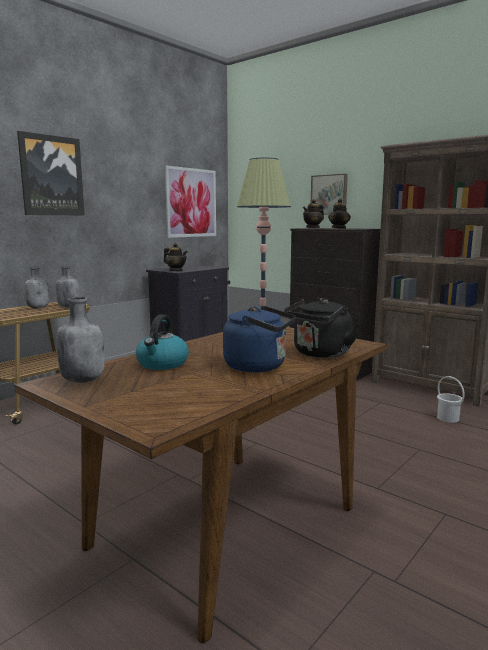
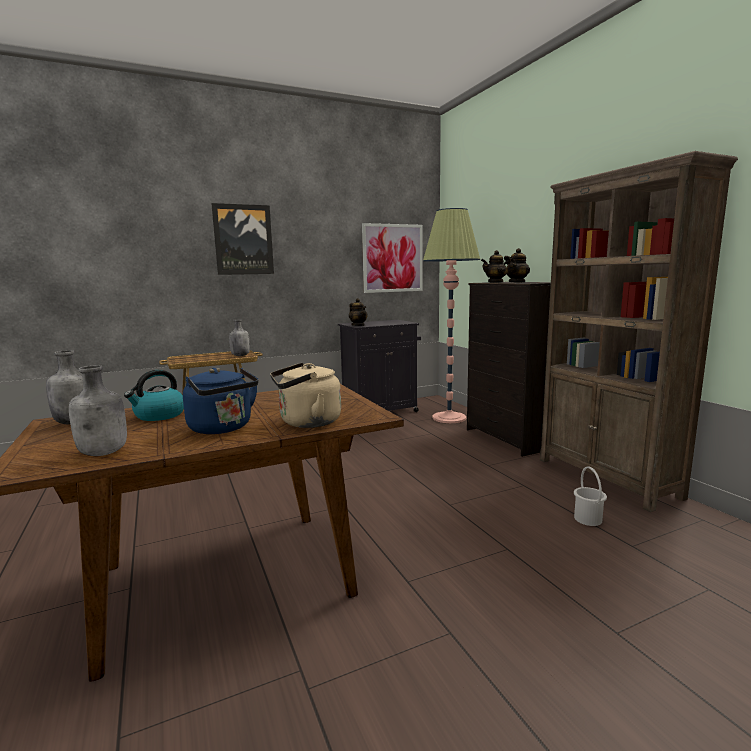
camera: 25 degrees right, 0 degrees up
(38, 308) = (220, 355): grey bottle -> grey bottle (104, 453)
(320, 354) = (306, 422): black kettle -> beige kettle
(329, 194) = (522, 244): picture -> none

